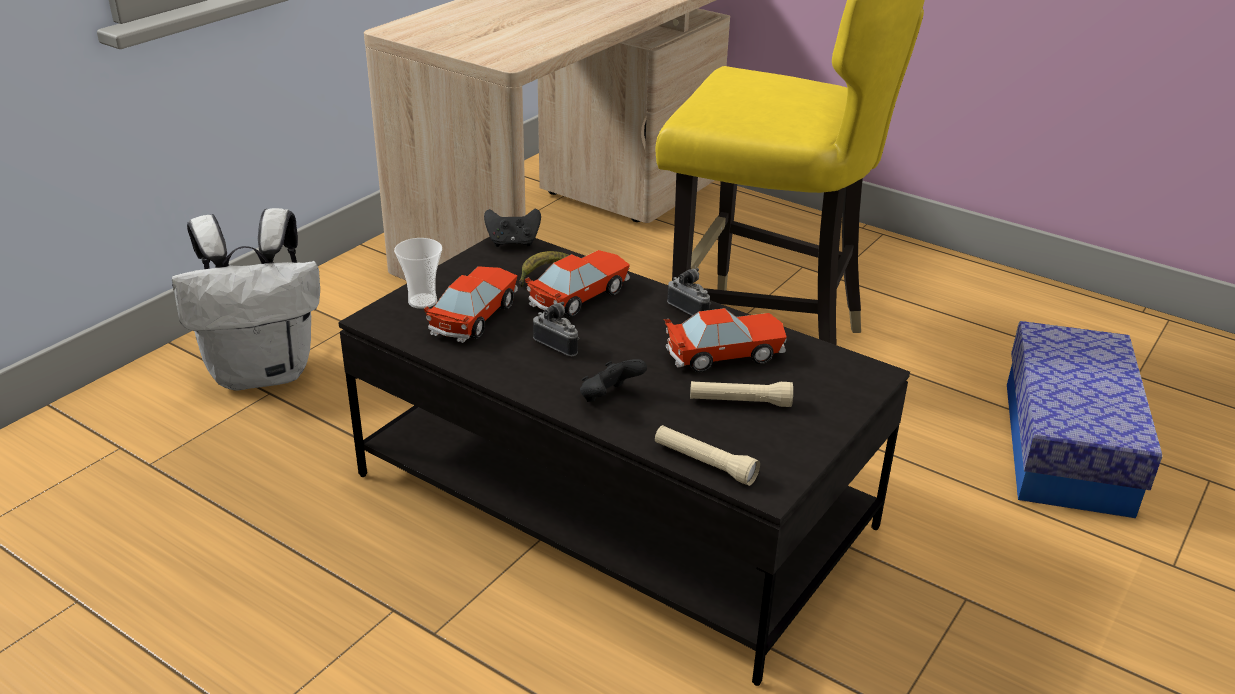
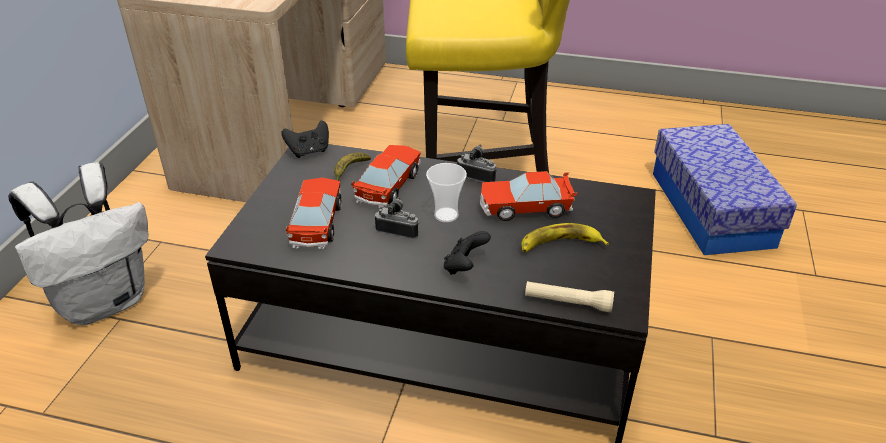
camera: 20 degrees left, 5 degrees up
(422, 301) = (266, 219): cup -> cup (446, 215)
(725, 354) = (525, 207): toy car -> toy car turned 150 degrees counterclockwise
(740, 402) = (560, 244): beige flashlight -> banana

